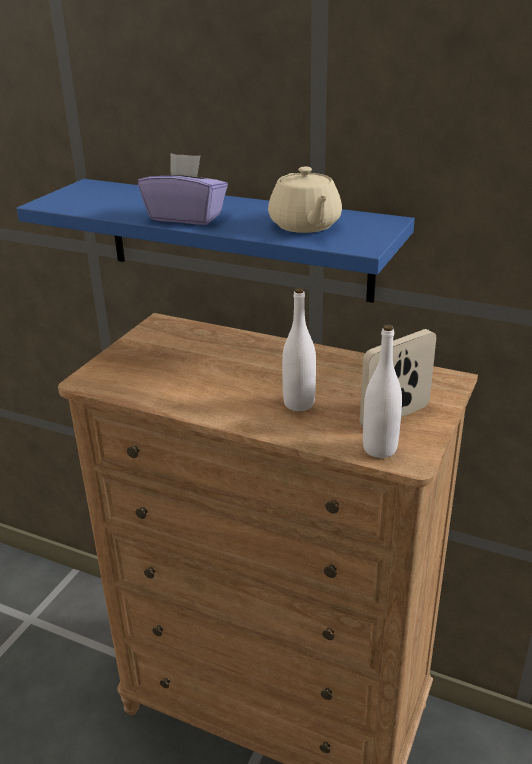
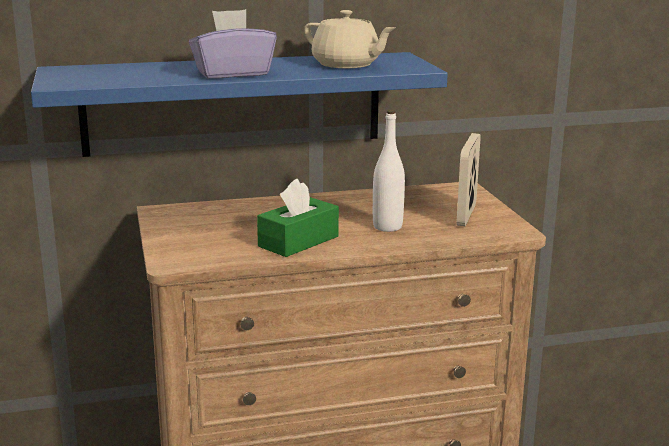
camera: 40 degrees left, 10 degrees down
(203, 392) = (298, 241): none -> green tissue box
(379, 449) = (490, 233): white bottle -> none

